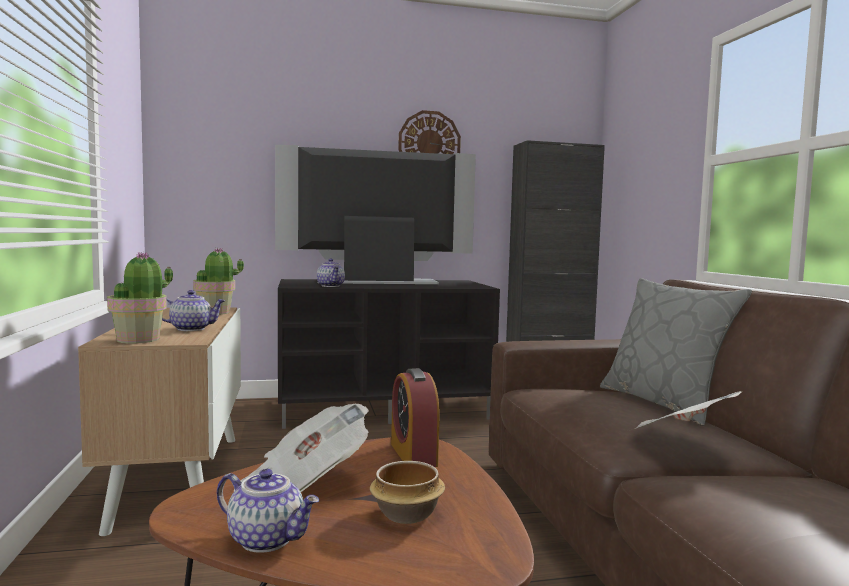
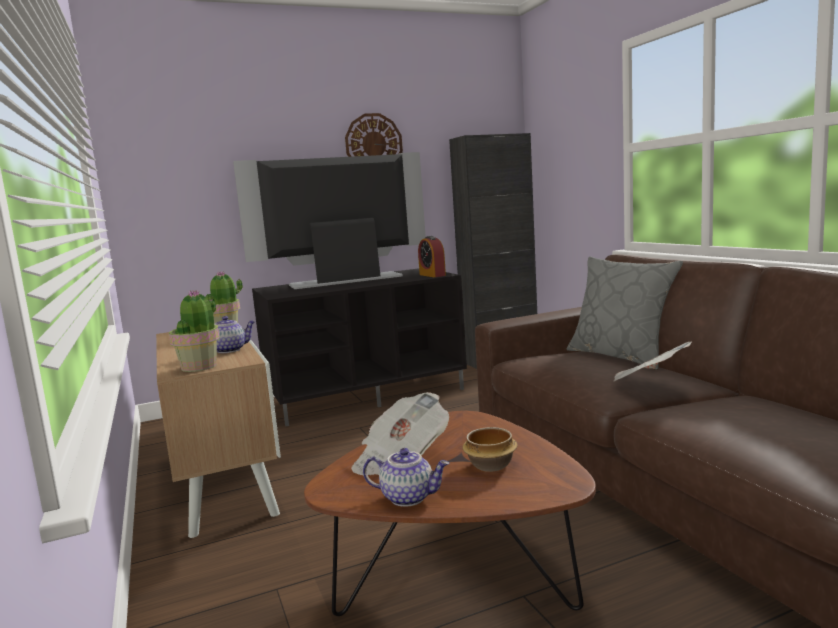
camera: 10 degrees left, 5 degrees up
(331, 286) = (312, 291): teapot -> none
(413, 454) = (463, 425): alarm clock -> alarm clock (432, 275)

